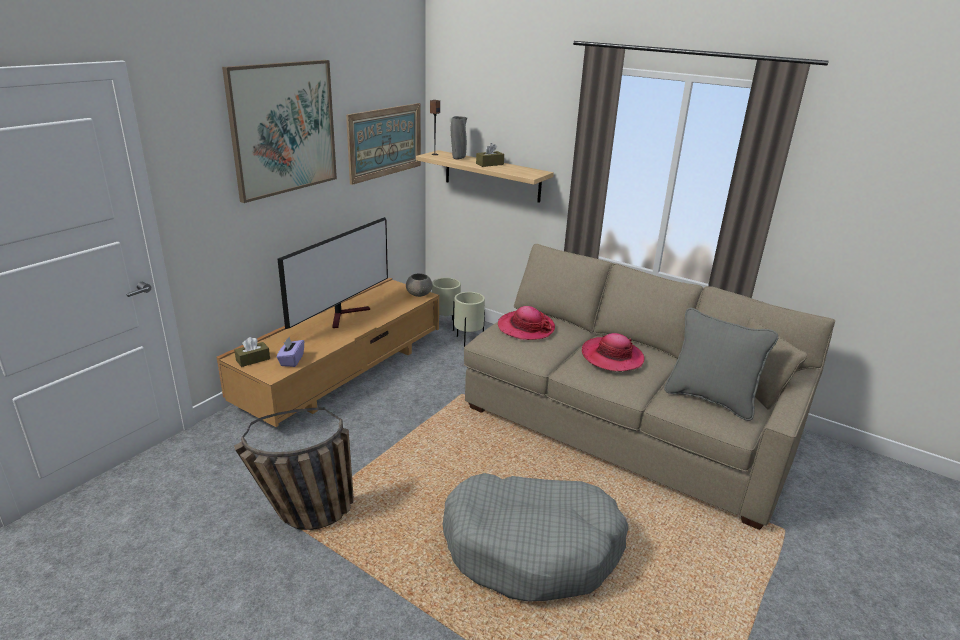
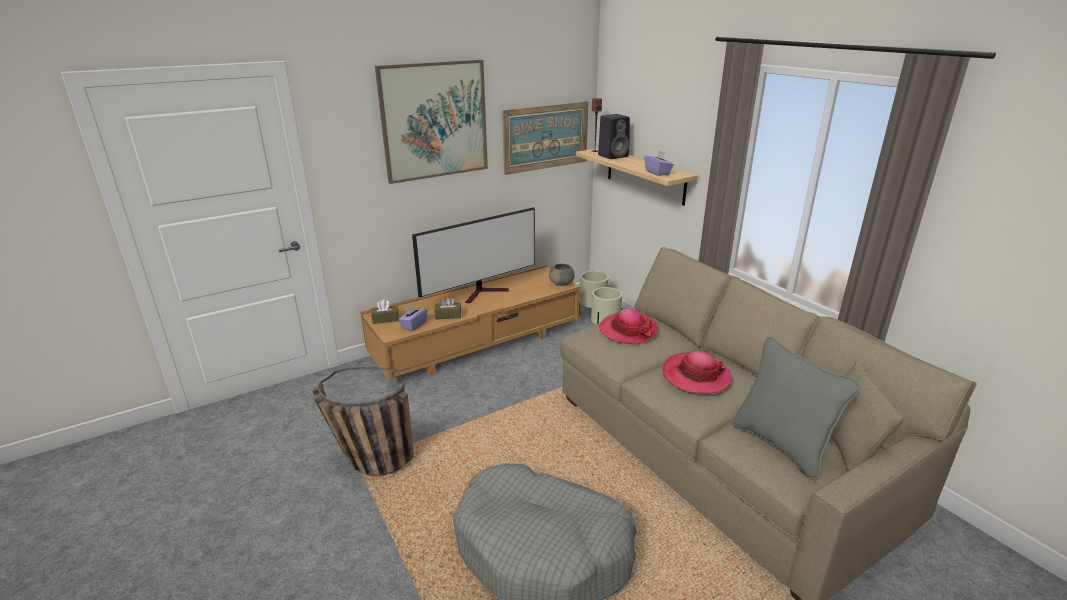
camera: 25 degrees right, 0 degrees up
(458, 158) = (613, 156): grey vase -> black speaker
(489, 164) = (638, 163): brown tissue box -> brown tissue box (448, 315)
(517, 172) = (657, 172): none -> purple tissue box

